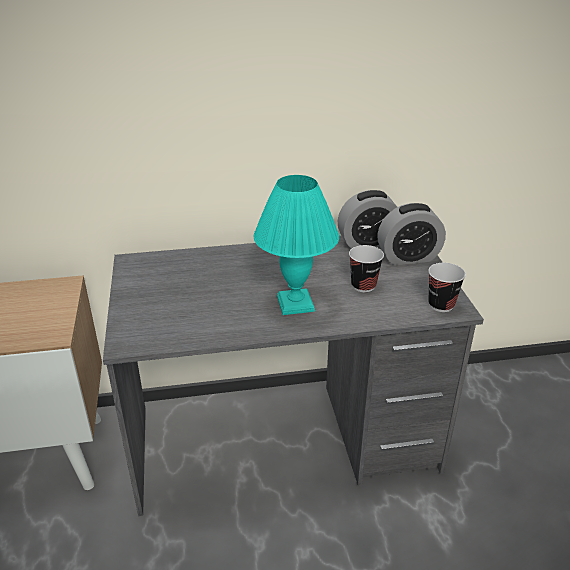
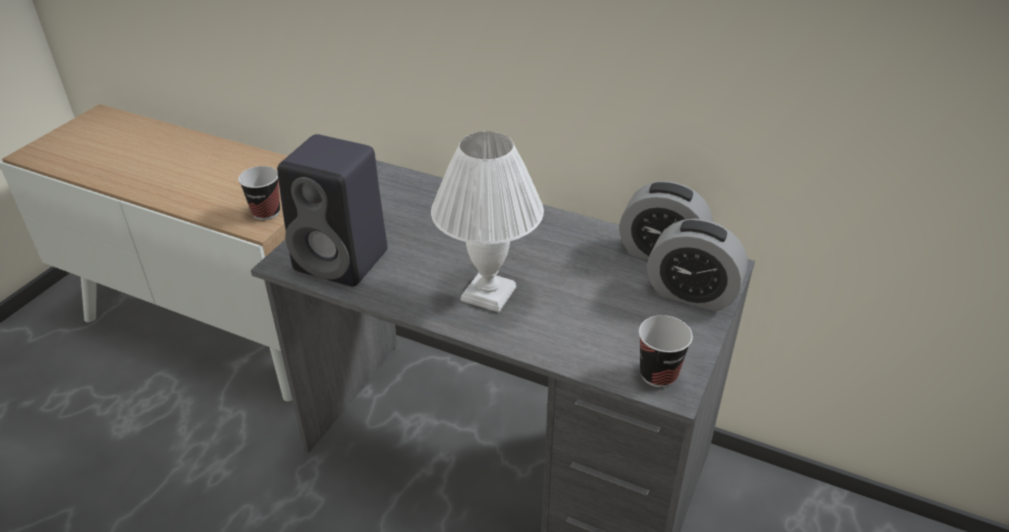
camera: 35 degrees right, 5 degrees up
(172, 324) = (344, 261): none -> black speaker
(296, 304) = (488, 294): turquoise table lamp -> white table lamp
(363, 285) = (591, 306): cup -> cup (266, 212)

